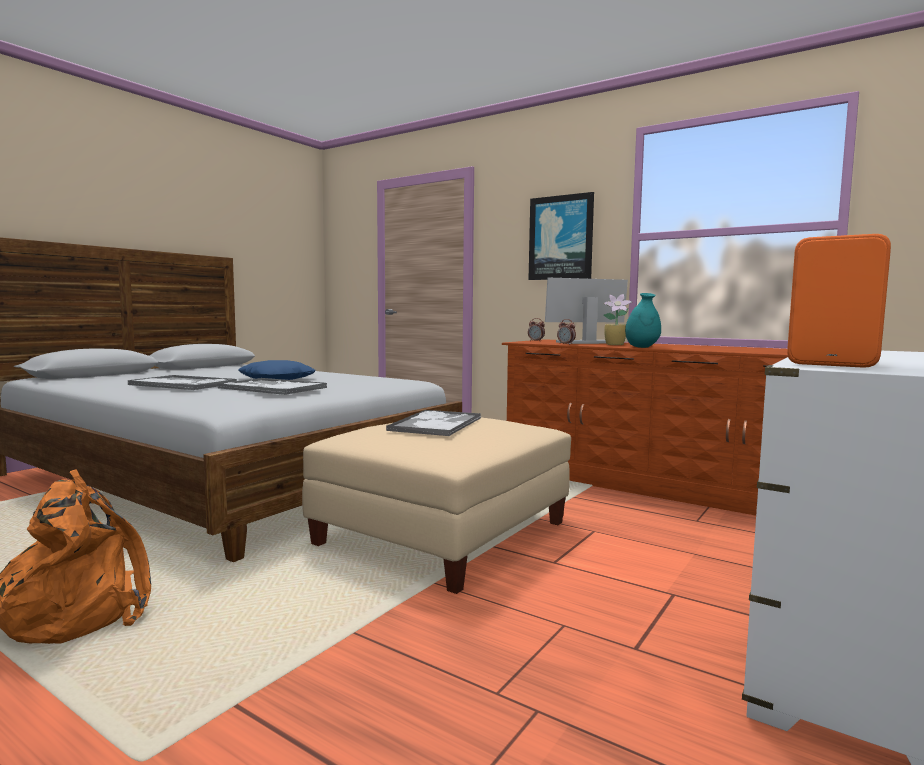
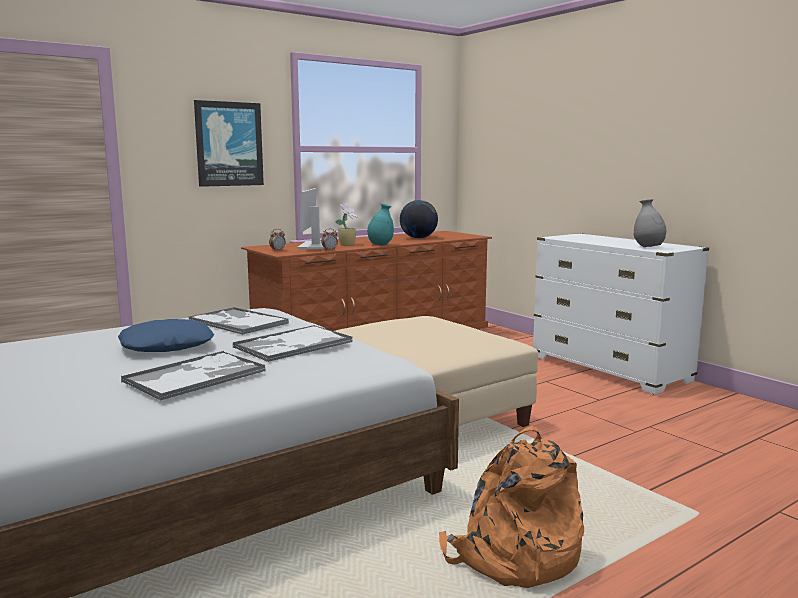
camera: 70 degrees left, 5 degrees up
(436, 424) = (409, 332): tray -> tray (237, 322)
(742, 349) = (418, 238): none -> globe
(838, 363) = (648, 247): orange speaker -> grey vase

